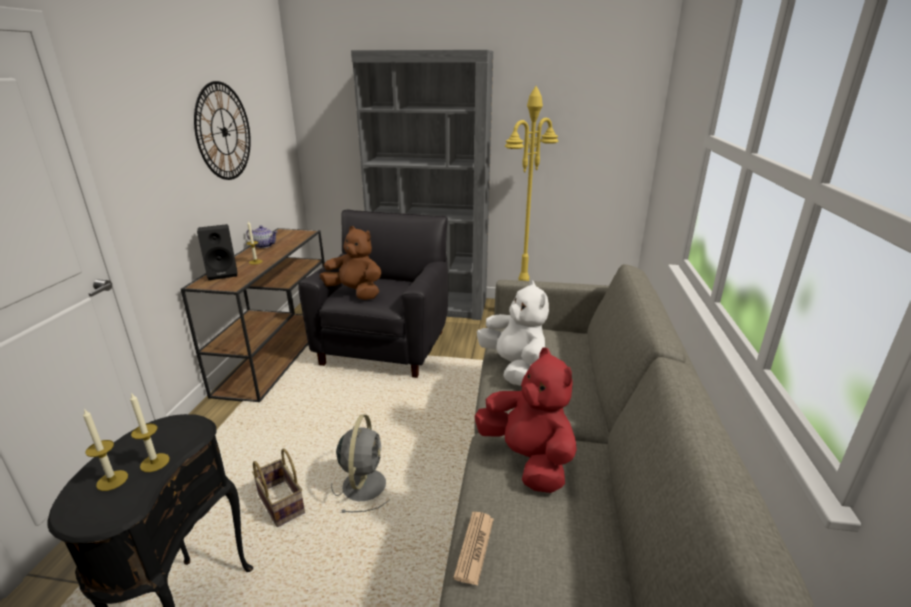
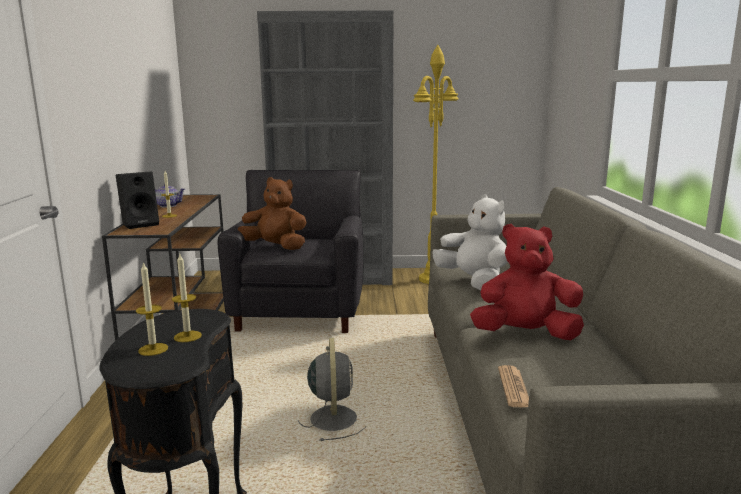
camera: 10 degrees left, 10 degrees down
(224, 132) = (133, 83): wall clock -> none
(279, 503) = (248, 442): basket -> none
(527, 459) = (525, 334): red plush toy -> red plush toy turned 45 degrees counterclockwise

